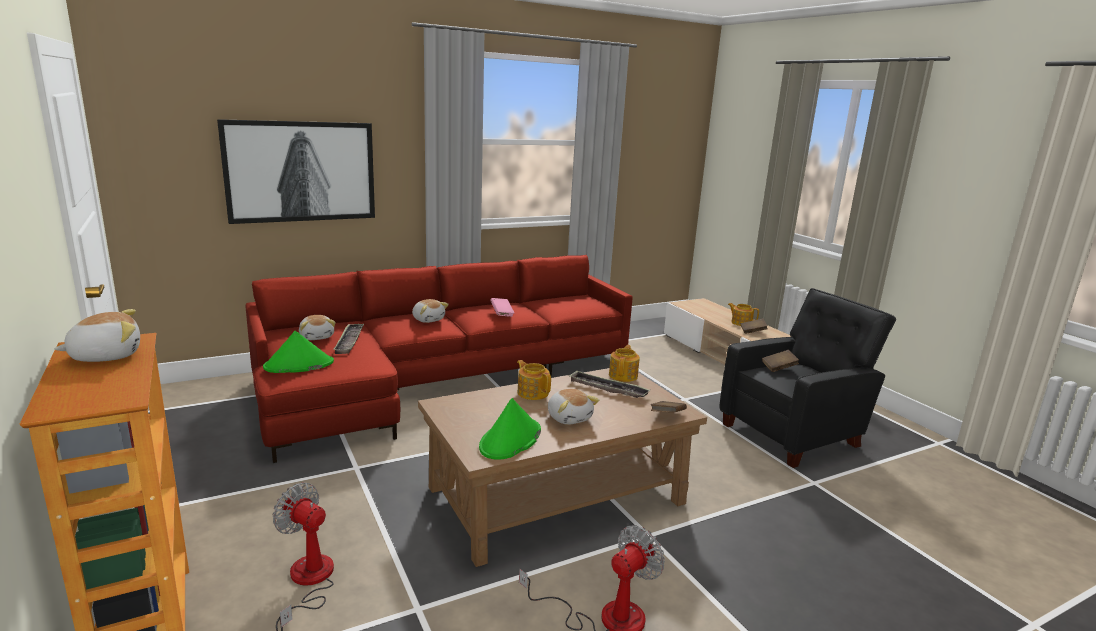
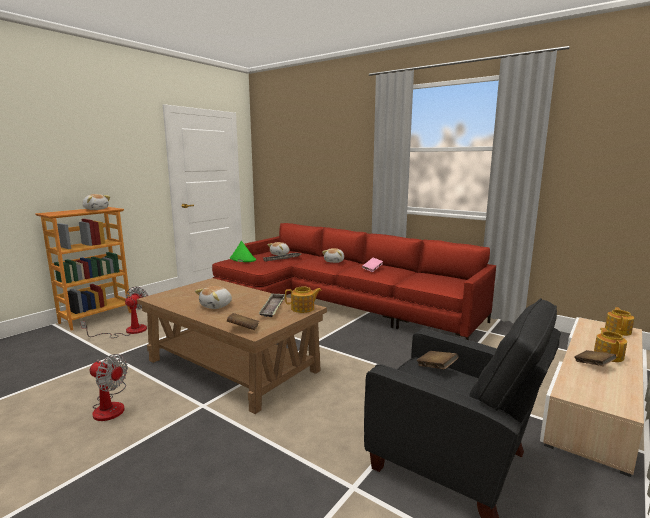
camera: 65 degrees right, 5 degrees down
(301, 171) = (318, 169): picture -> none
(510, 440) = (176, 299): green hat -> none
(532, 392) = (245, 293): teapot -> teapot (618, 331)

